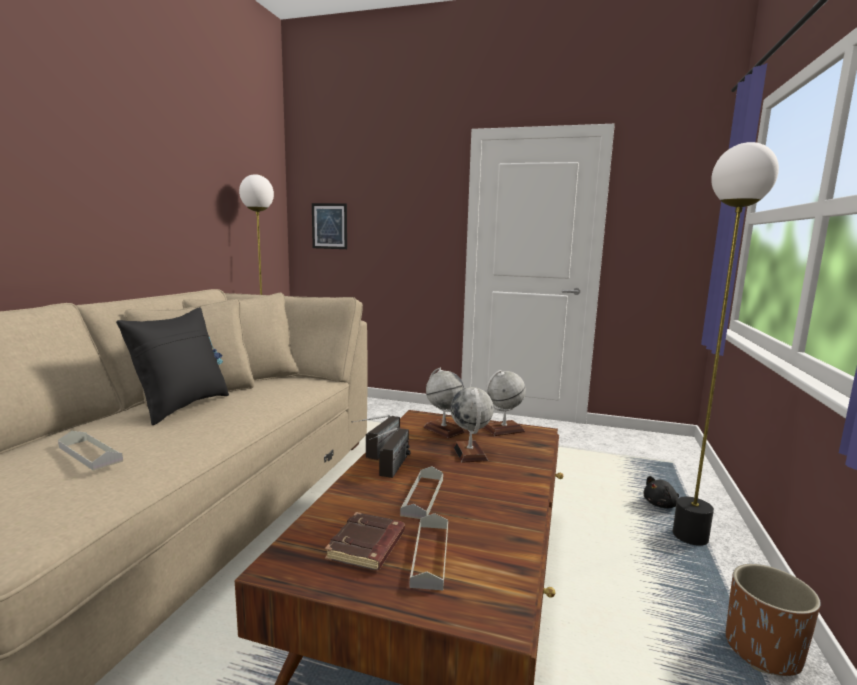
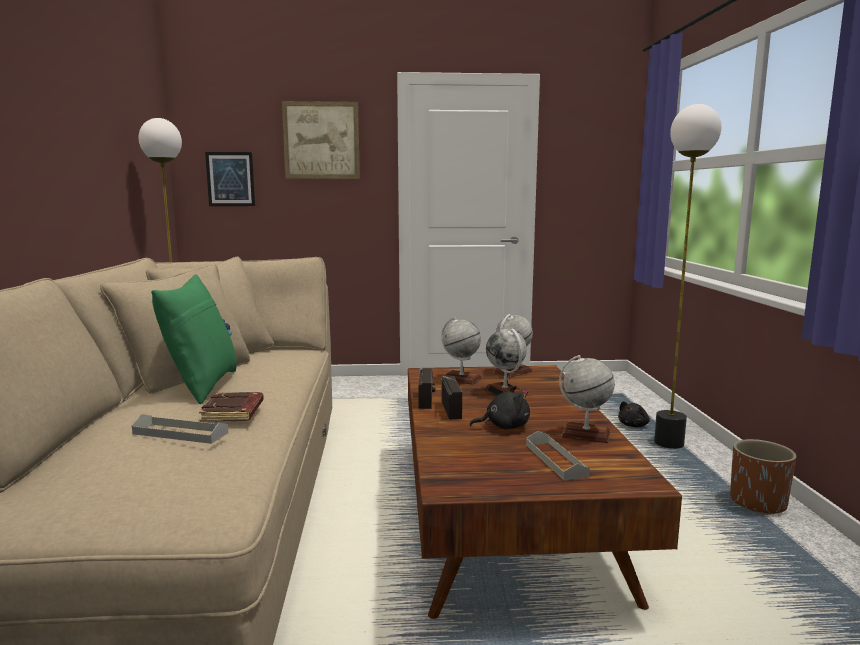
camera: 20 degrees left, 0 degrees up
(182, 407) = (202, 387): black pillow -> green pillow
(367, 547) = (501, 464): brown book -> brown book (234, 412)
(402, 193) = (321, 140): none -> picture
(423, 496) = (504, 426): grey tray -> black plush toy
(500, 526) = (585, 434): none -> globe

